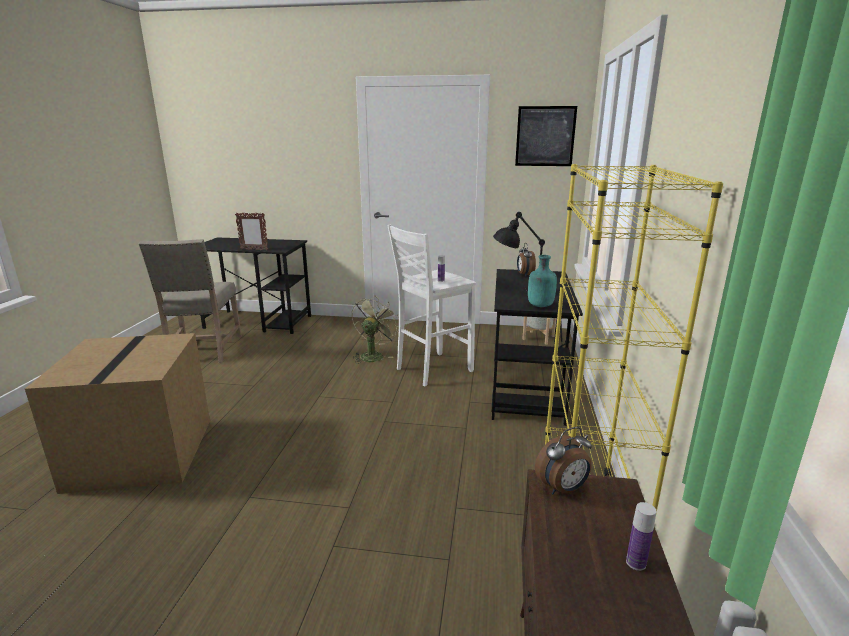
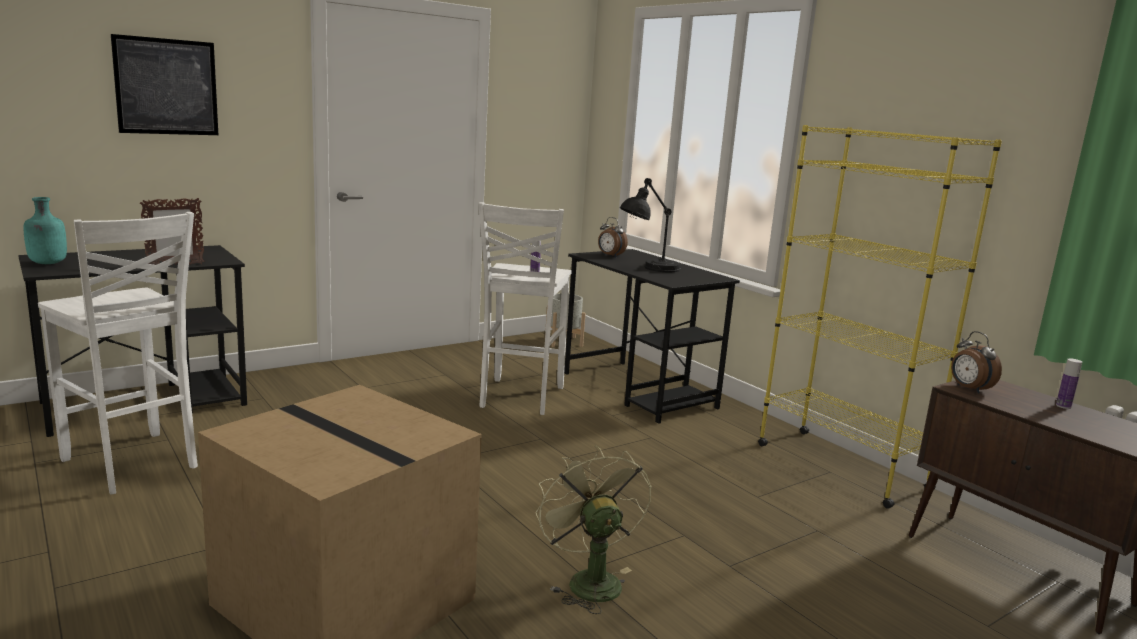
camera: 45 degrees left, 5 degrees down
(203, 351) = (132, 464): beige chair -> white stool
(373, 355) = (421, 401): green fan -> green fan (588, 580)
(540, 306) = (697, 279): turquoise bottle -> turquoise bottle (47, 263)
(545, 136) = (549, 91): picture -> picture (166, 87)
(563, 489) = (969, 389): alarm clock -> alarm clock turned 135 degrees clockwise

